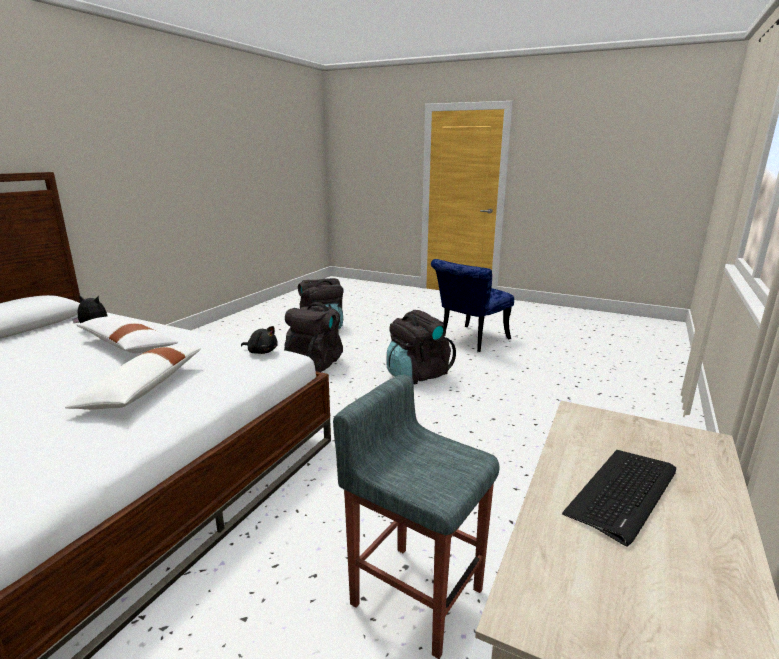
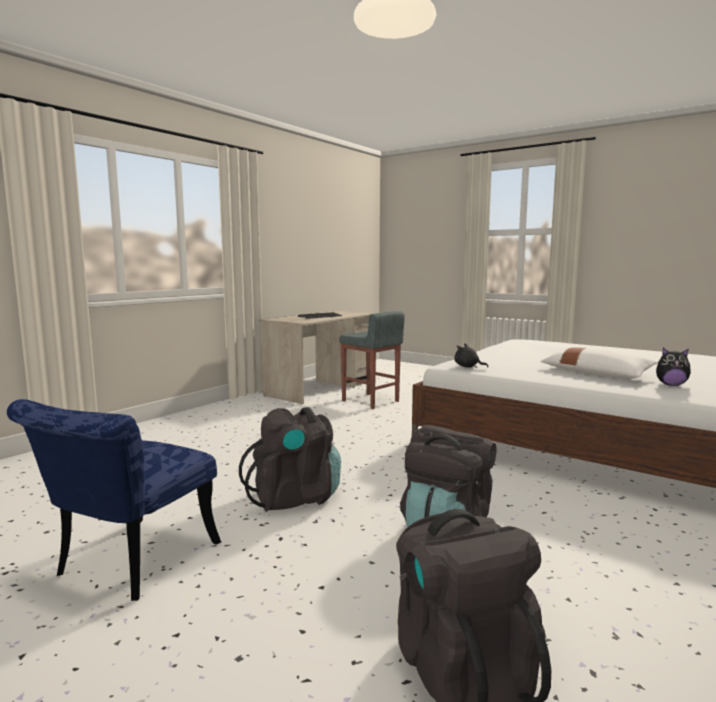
camera: 170 degrees left, 10 degrees down
(143, 389) = (527, 356): white pillow -> none
(469, 340) = (128, 564): blue chair -> blue chair turned 150 degrees clockwise

